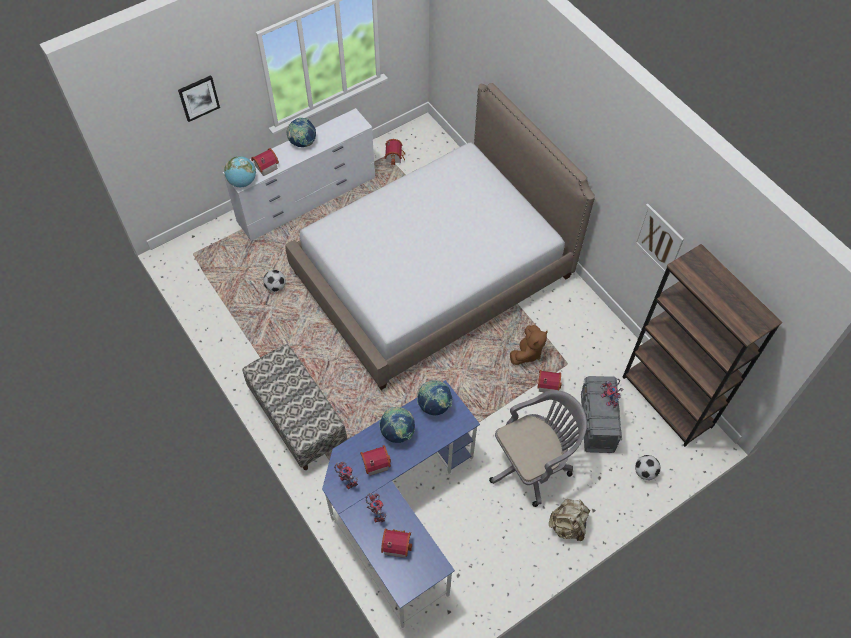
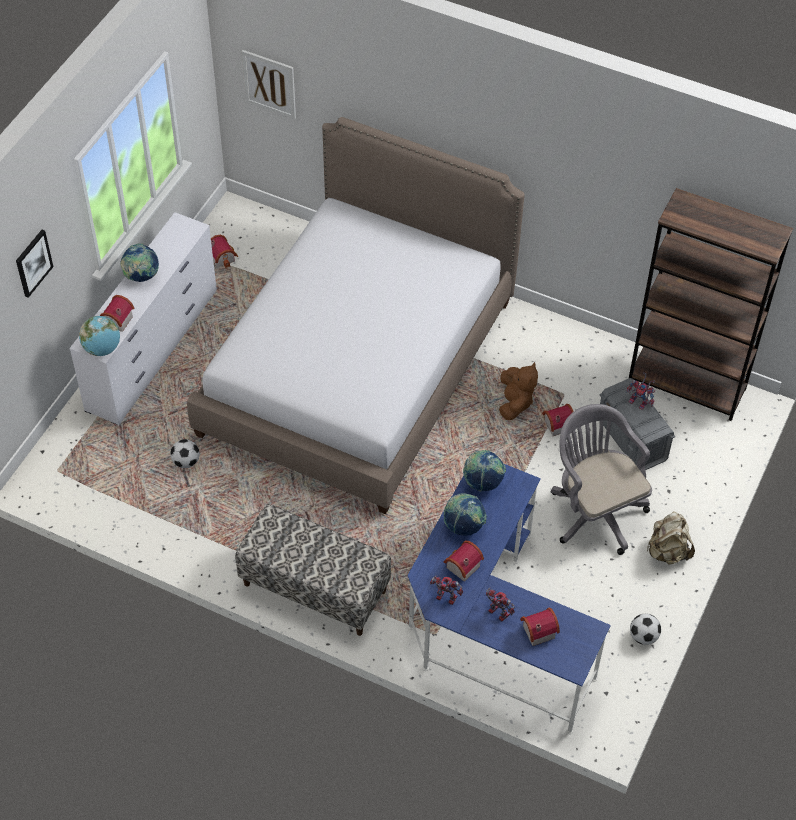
camera: 30 degrees left, 5 degrees down
(532, 464) = (594, 510): grey office chair -> grey office chair turned 60 degrees counterclockwise
(645, 472) = (709, 464): football -> football (643, 636)
(658, 240) = (618, 208): picture -> picture (269, 84)

